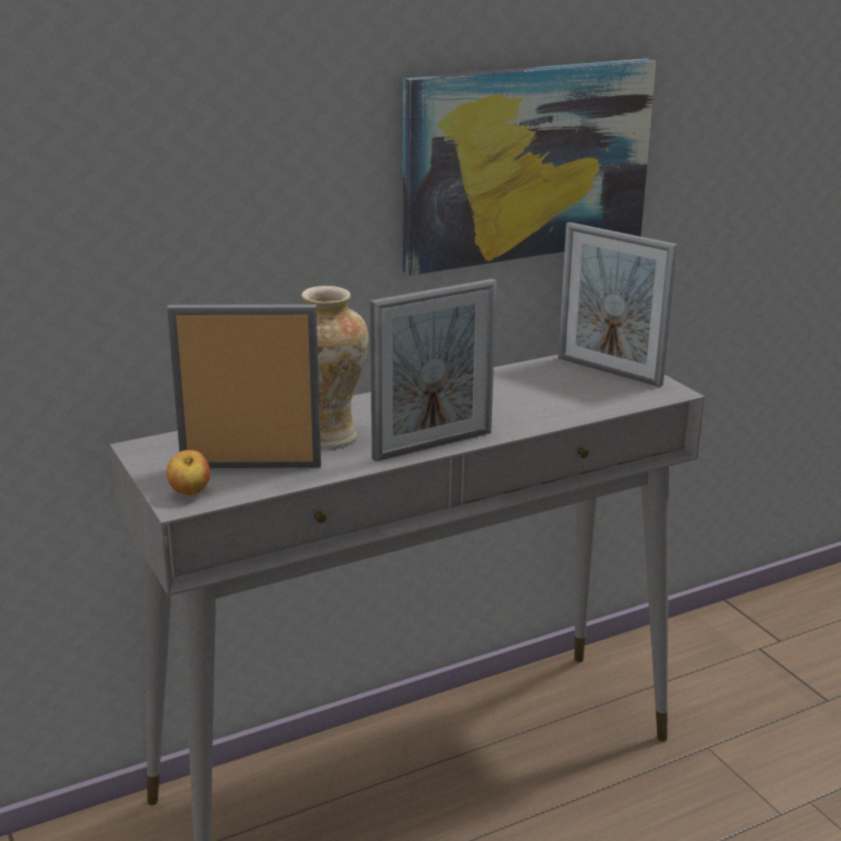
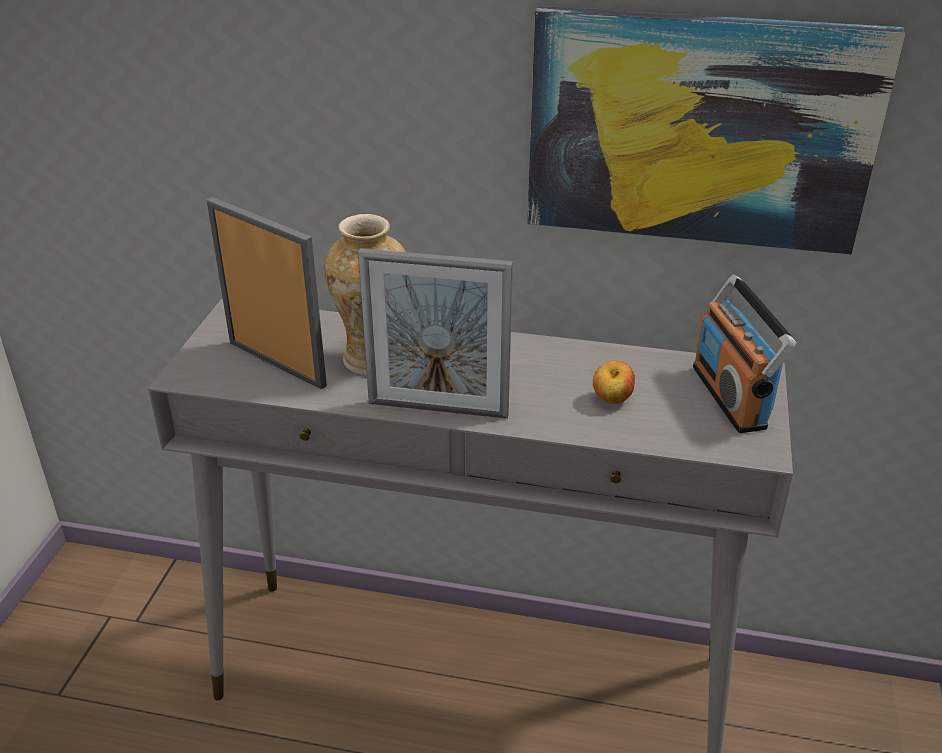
camera: 40 degrees right, 10 degrees up
(190, 493) = (201, 370): apple -> apple (611, 400)
(609, 371) = (730, 396): picture frame -> radio

